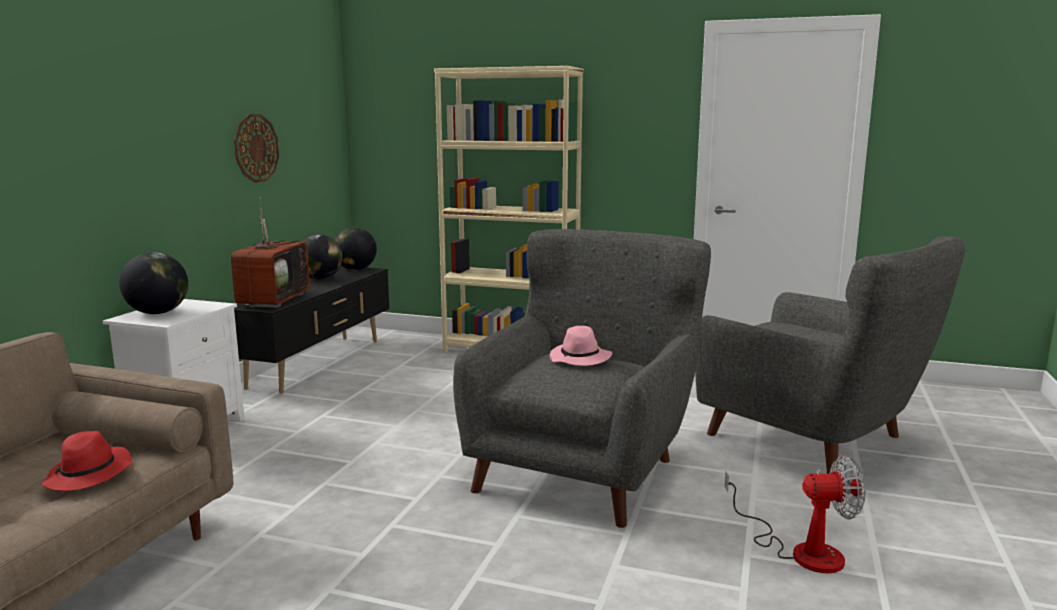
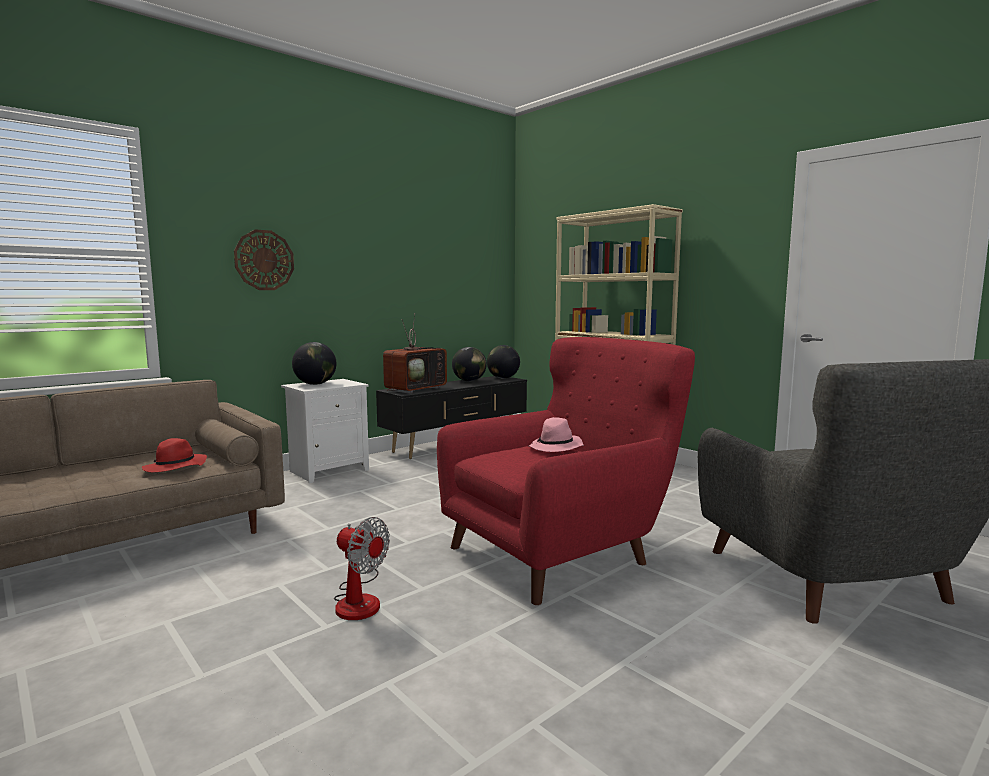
camera: 30 degrees right, 5 degrees down
(256, 148) = (424, 280): wall clock -> wall clock (264, 260)
(583, 469) = (558, 552): grey armchair -> red armchair
(801, 550) = (687, 677): fan -> fan (359, 599)

